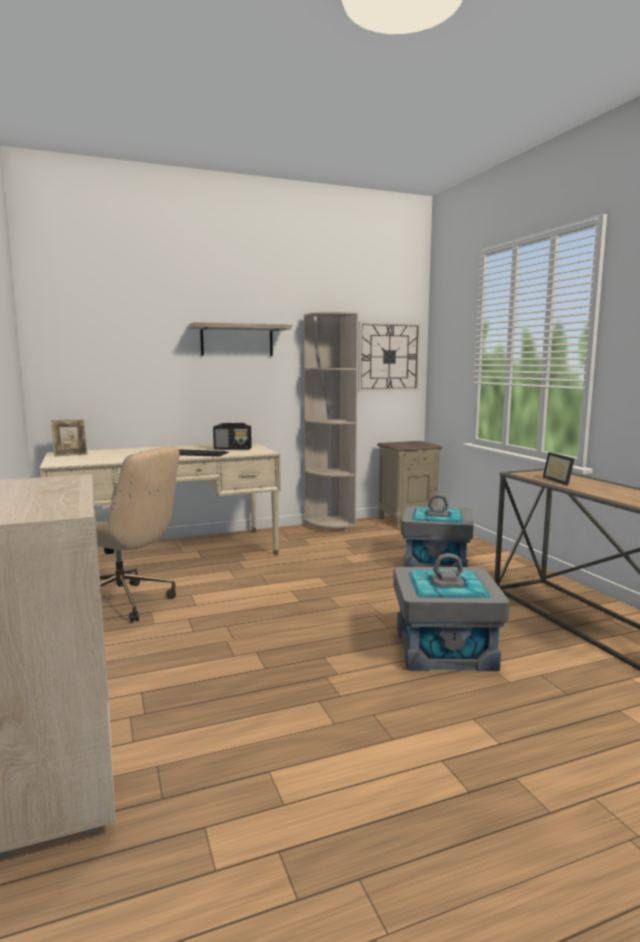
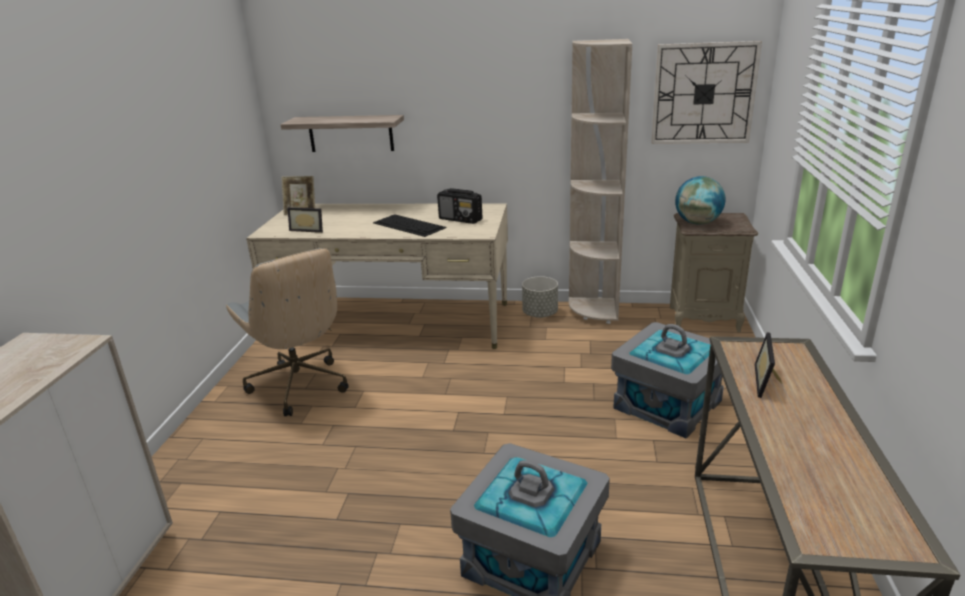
camera: 30 degrees right, 15 degrees up
(99, 460) = (308, 229): none -> picture frame
(237, 340) = (485, 79): shelf -> shelf (350, 133)
(289, 533) = (540, 314): none -> grey planter
(400, 445) = (697, 223): none -> globe

